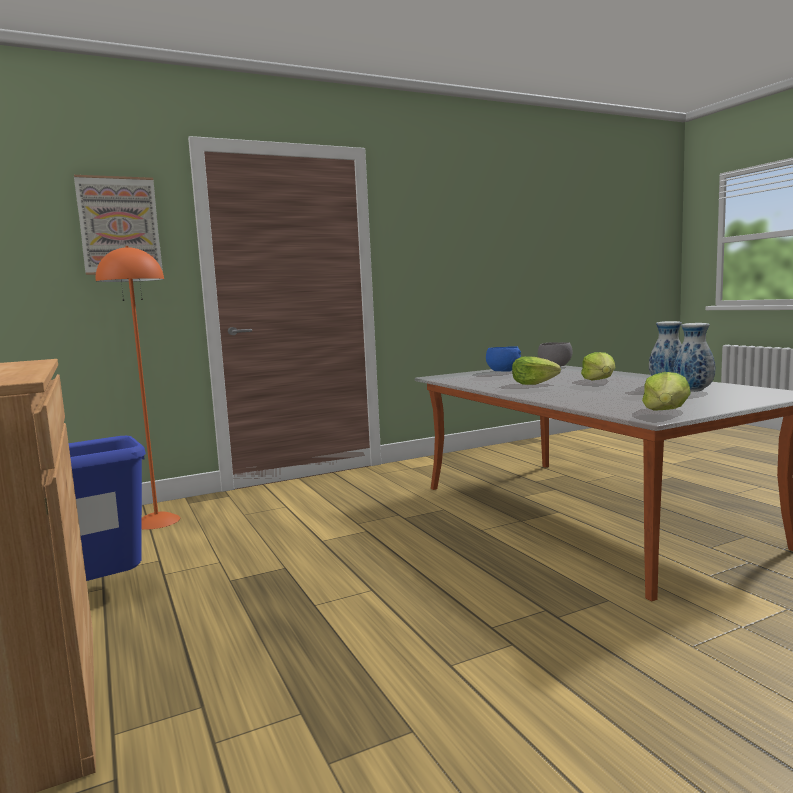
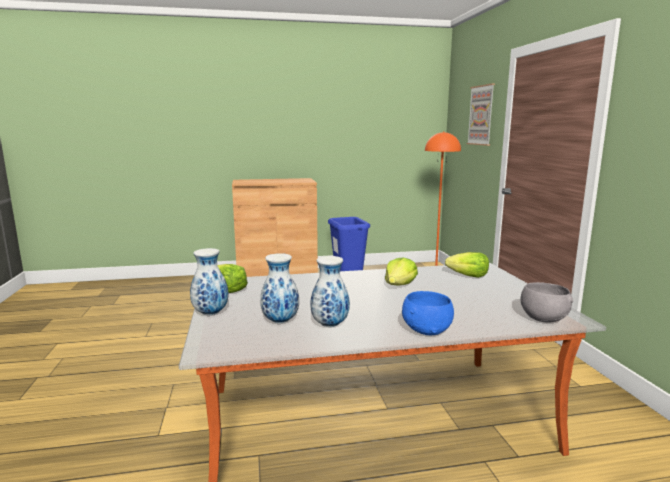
camera: 105 degrees right, 5 degrees up
(502, 371) = (509, 291): blue bowl -> blue bowl (427, 331)
(599, 380) = (393, 309): lettuce -> lettuce (468, 276)
(735, 404) = (210, 313): none -> vase

